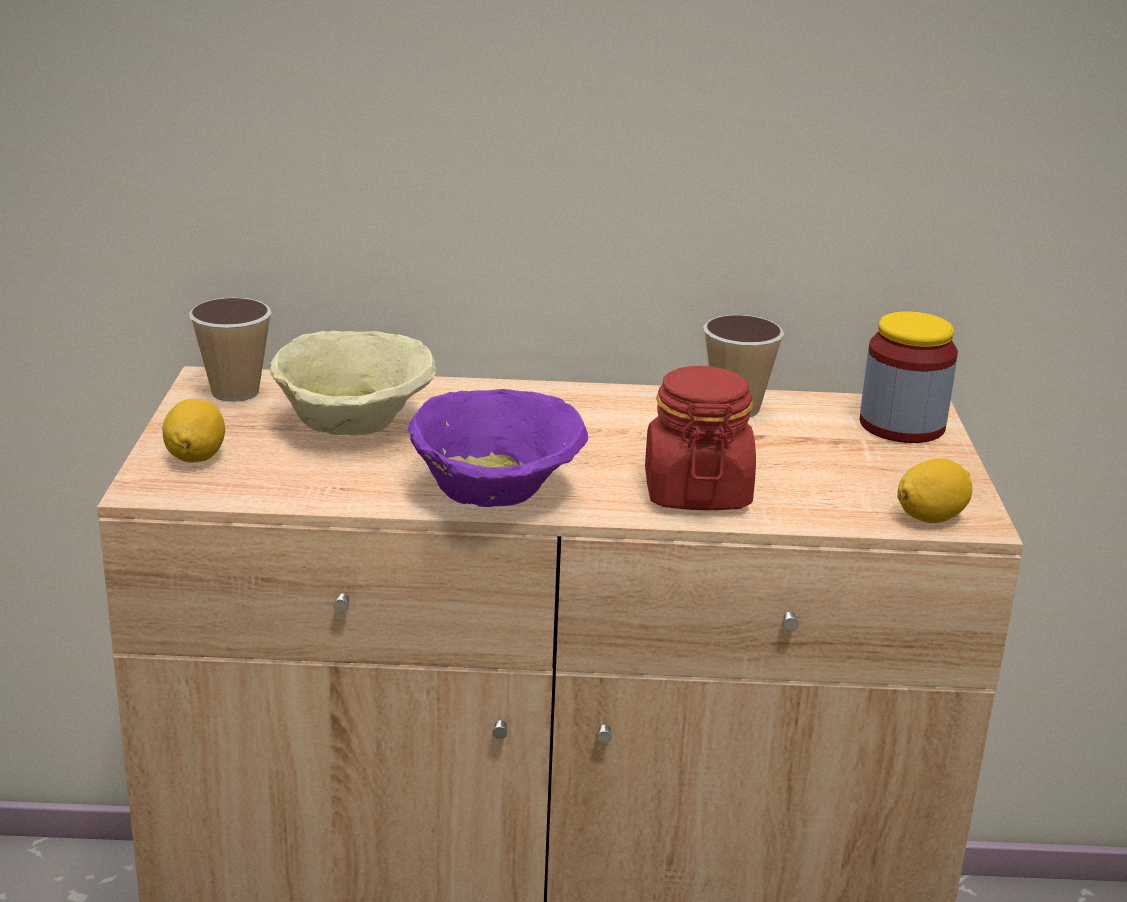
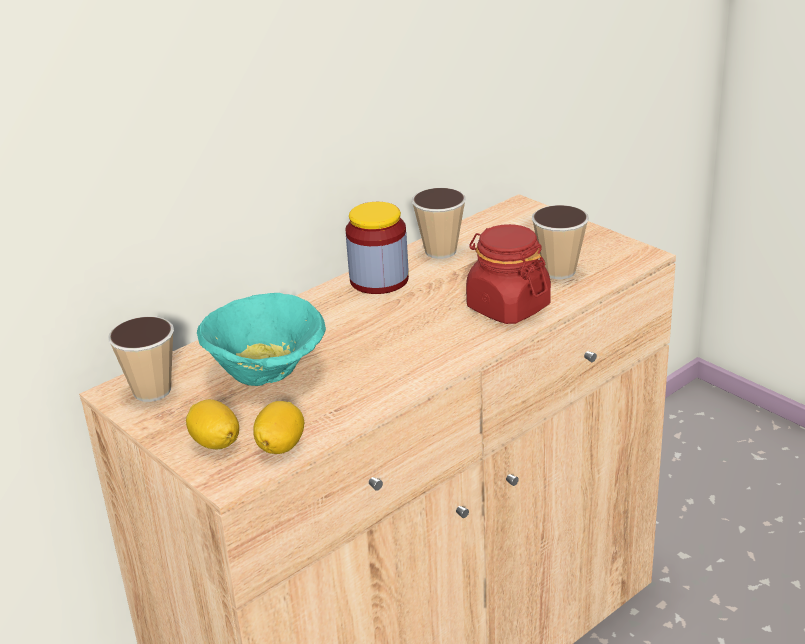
camera: 40 degrees left, 5 degrees up
(355, 426) = (269, 371): beige bowl -> turquoise bowl
(497, 495) = (422, 365): purple bowl -> none
(831, 488) = (559, 271): none -> cup
(902, 425) = (528, 220): jar -> jar (379, 280)
(931, 517) = (622, 262): lemon -> lemon (281, 446)

